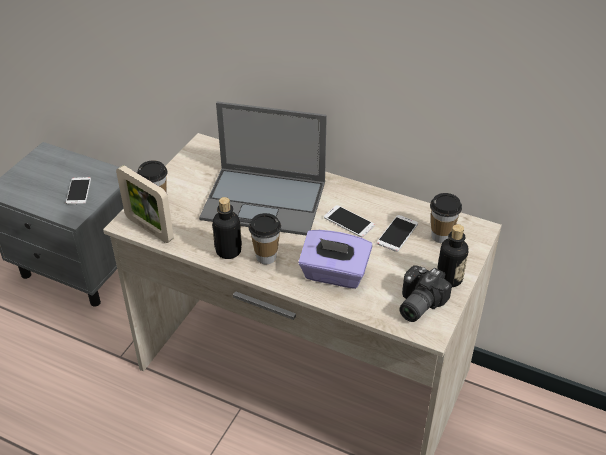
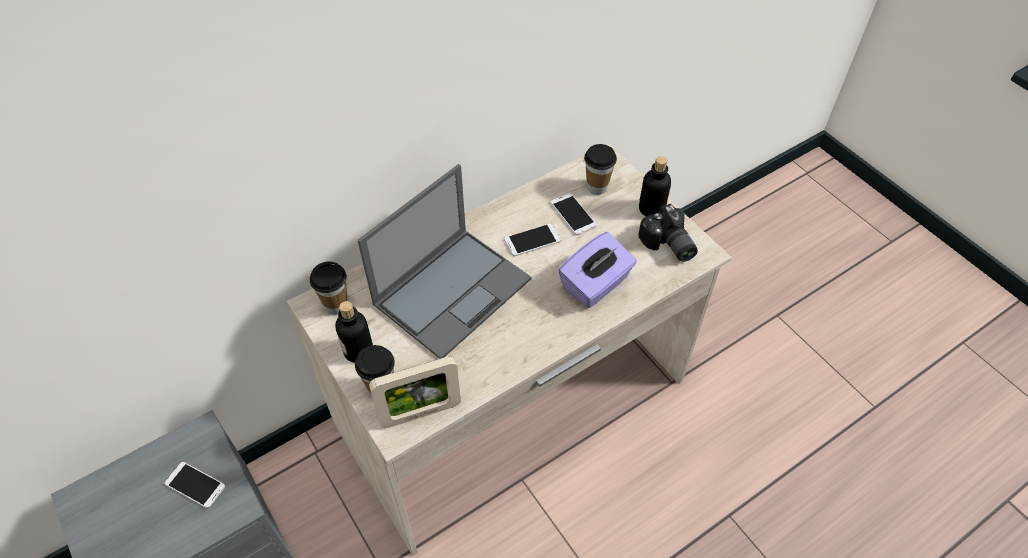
camera: 60 degrees left, 10 degrees up
(228, 251) = (507, 354): bottle -> bottle (358, 351)
(266, 257) = (538, 327): cup -> cup (336, 305)

